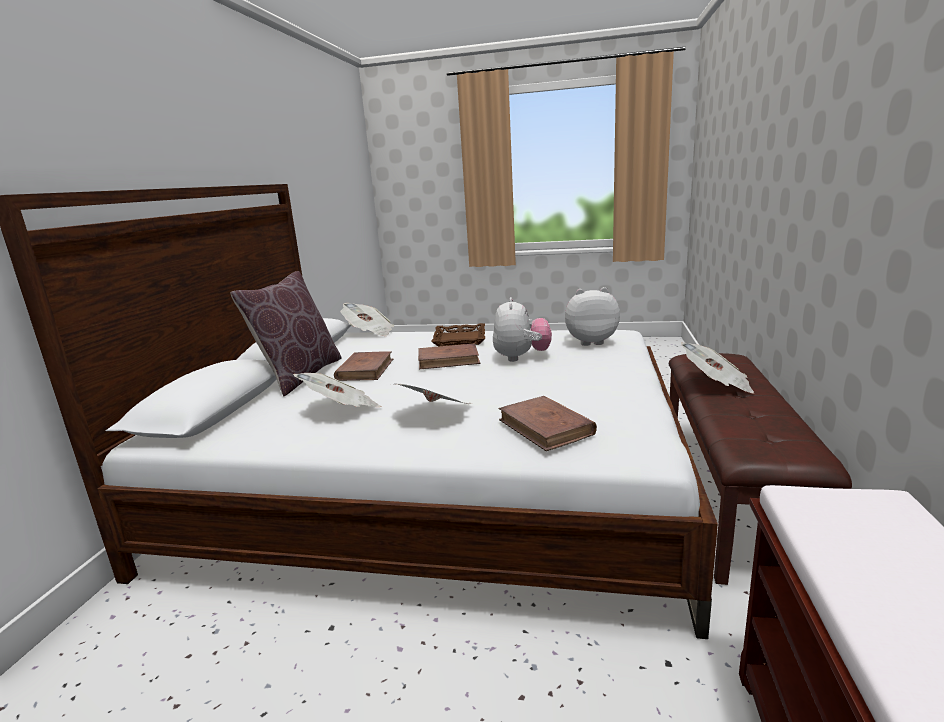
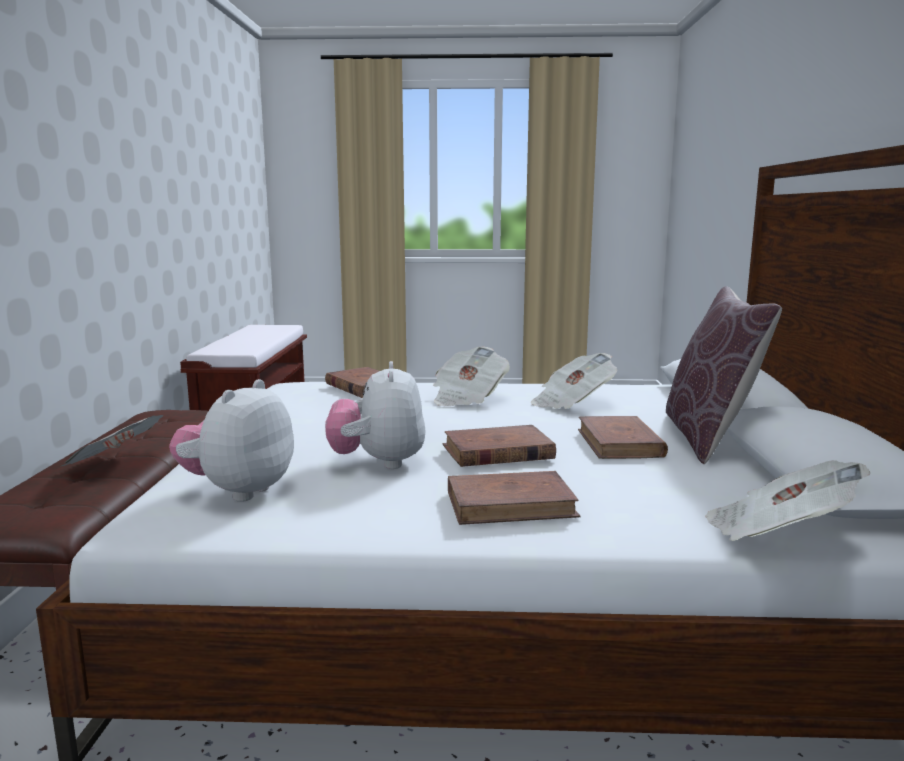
camera: 170 degrees right, 5 degrees down
(460, 339) = (511, 504): brown tray -> brown book
(590, 342) = (238, 491): plush toy -> plush toy turned 120 degrees clockwise

